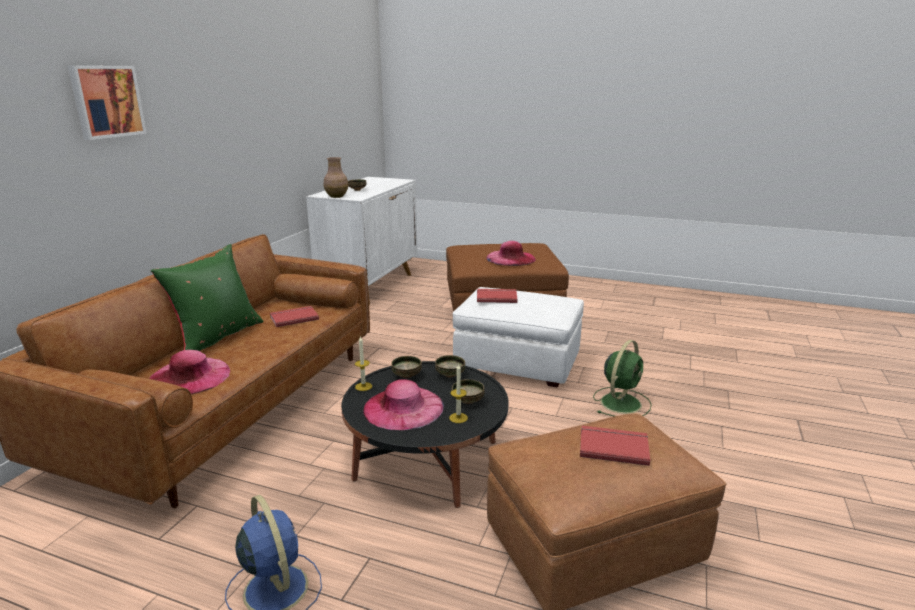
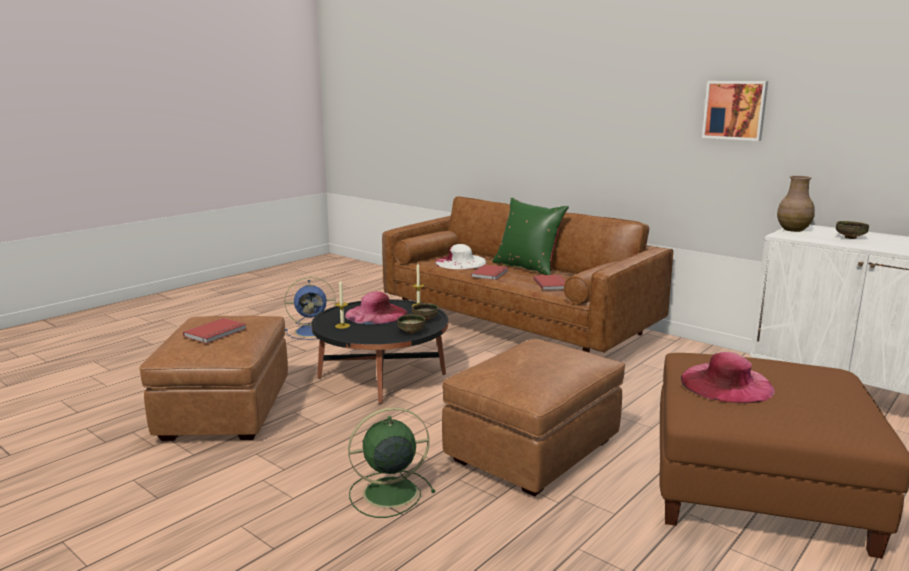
camera: 110 degrees right, 5 degrees down
(106, 101) = (569, 83): picture -> picture (735, 110)
(189, 376) = (460, 262): pink hat -> white hat
(468, 401) = (362, 331): bowl -> none
(496, 297) = (547, 349): red book -> red book (491, 274)
(517, 363) = (533, 451): white ottoman -> brown ottoman
(621, 402) = (388, 493): green fan -> green fan turned 105 degrees clockwise

